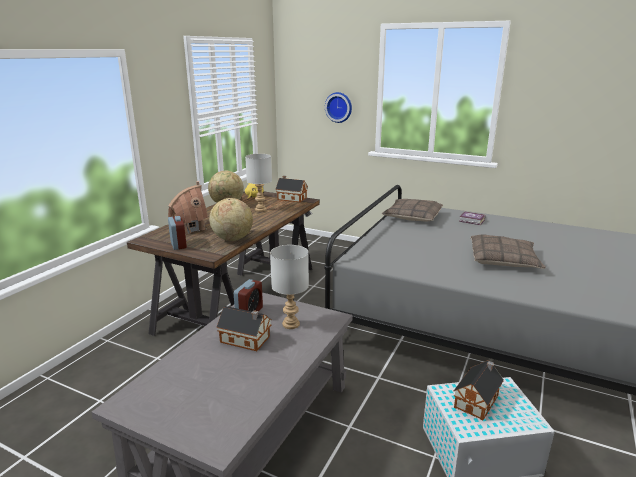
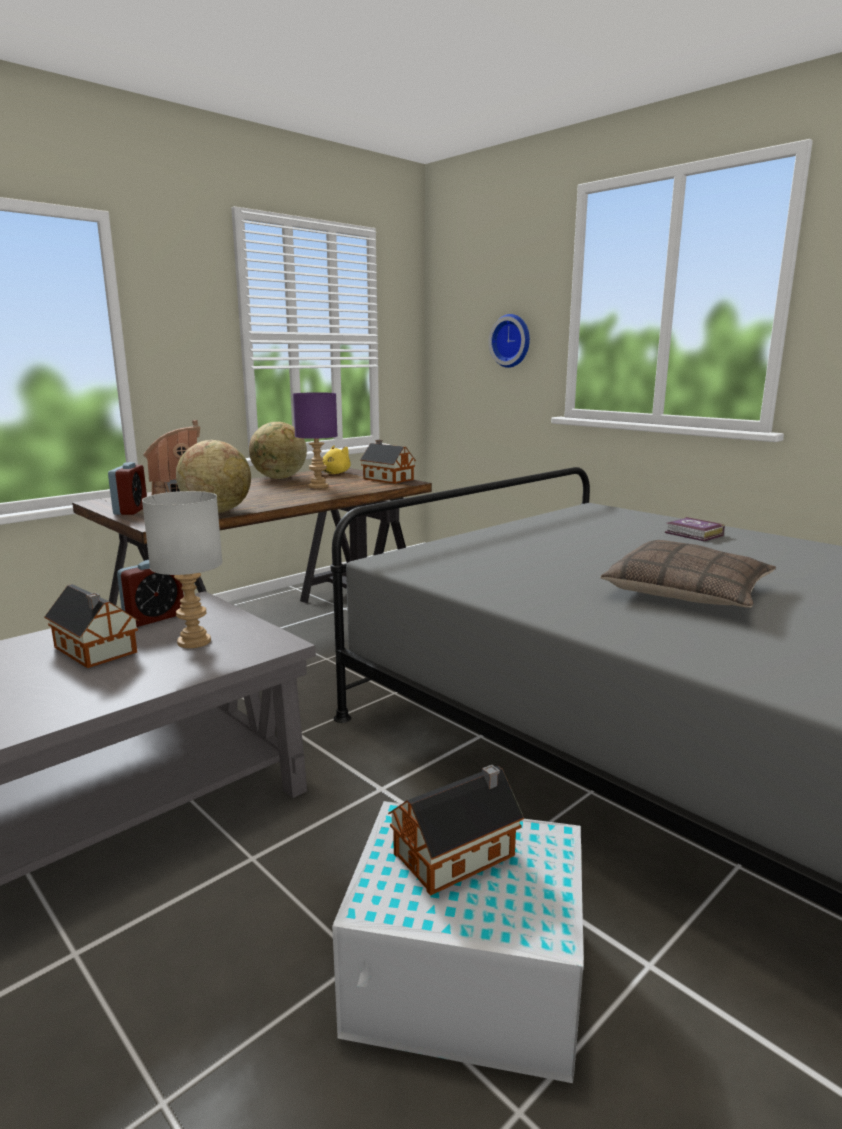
camera: 20 degrees right, 5 degrees down
(261, 209) = (318, 486): grey table lamp -> purple table lamp
(412, 216) = (580, 520): pillow -> none

